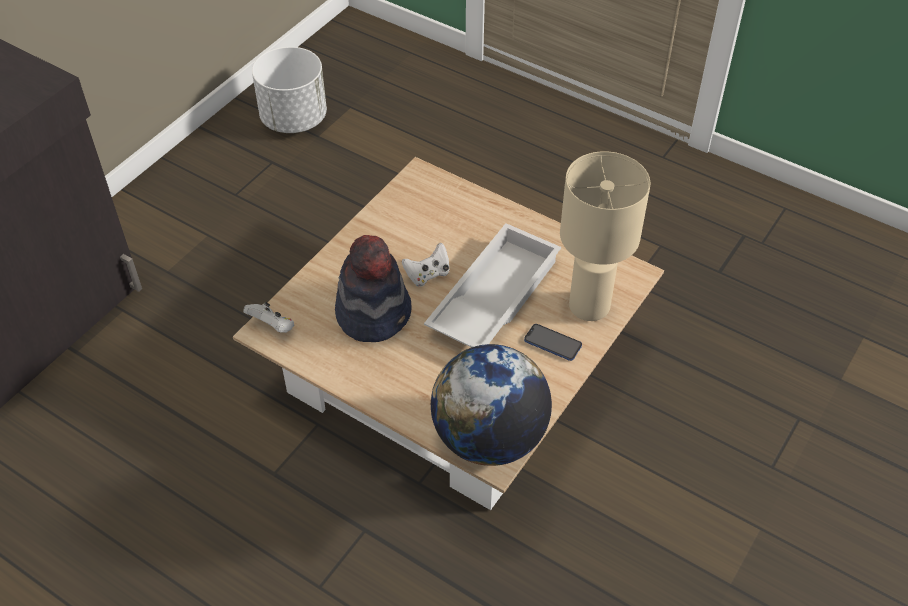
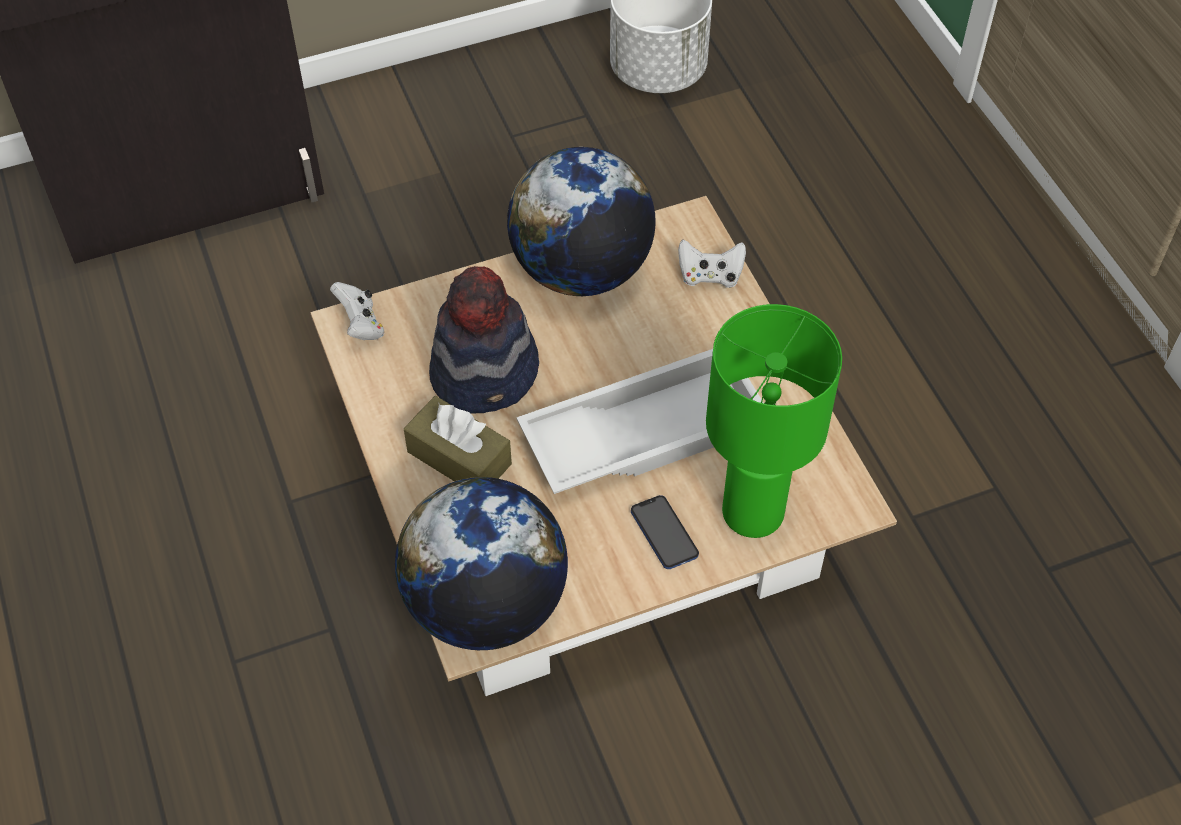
camera: 35 degrees right, 5 degrees up
(380, 230) = (581, 270): none -> globe
(401, 368) = (459, 458): none -> brown tissue box
(428, 275) = (589, 359): white game controller -> white game controller (710, 276)
(588, 305) = (752, 511): beige table lamp -> green table lamp

